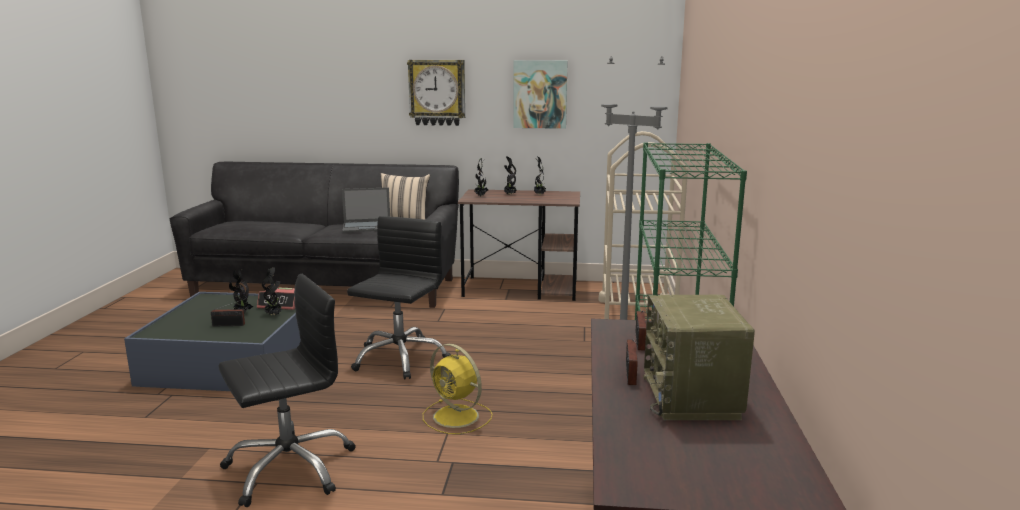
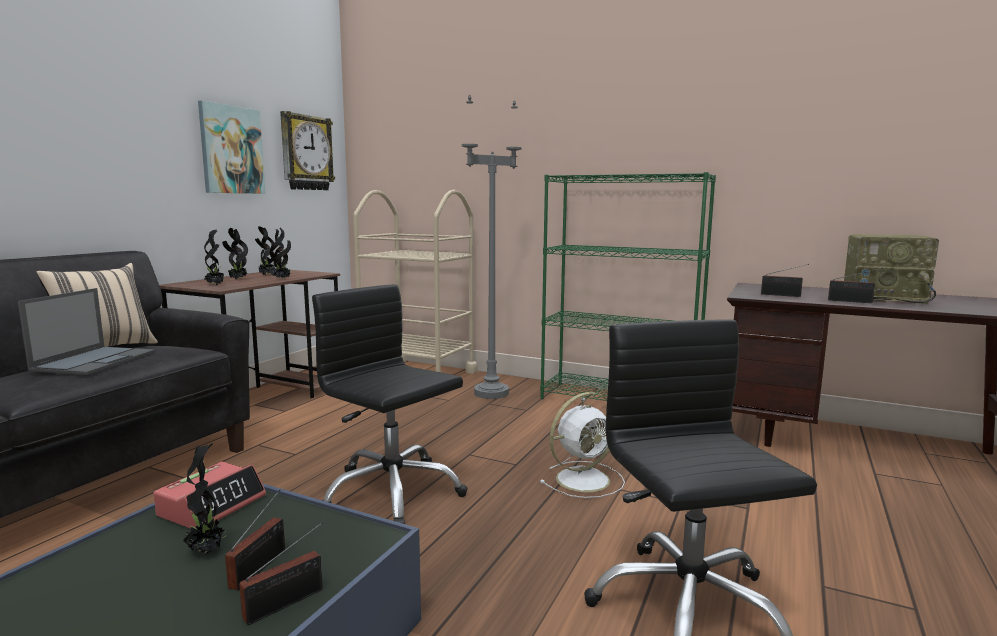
camera: 70 degrees left, 5 degrees down
(204, 335) = (288, 602): none -> radio
(274, 315) = (265, 515): potted plant -> potted plant (282, 279)
(437, 92) = (92, 135): wall clock -> wall clock (306, 153)
(457, 417) = (584, 479): yellow fan -> white fan

